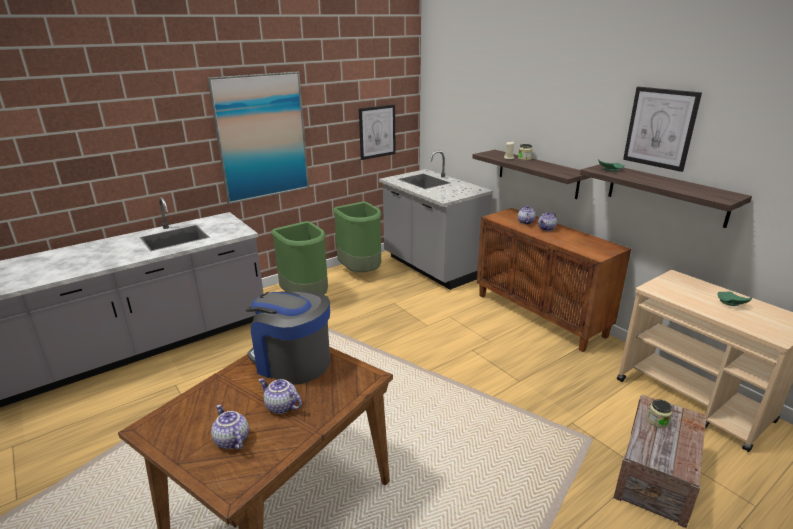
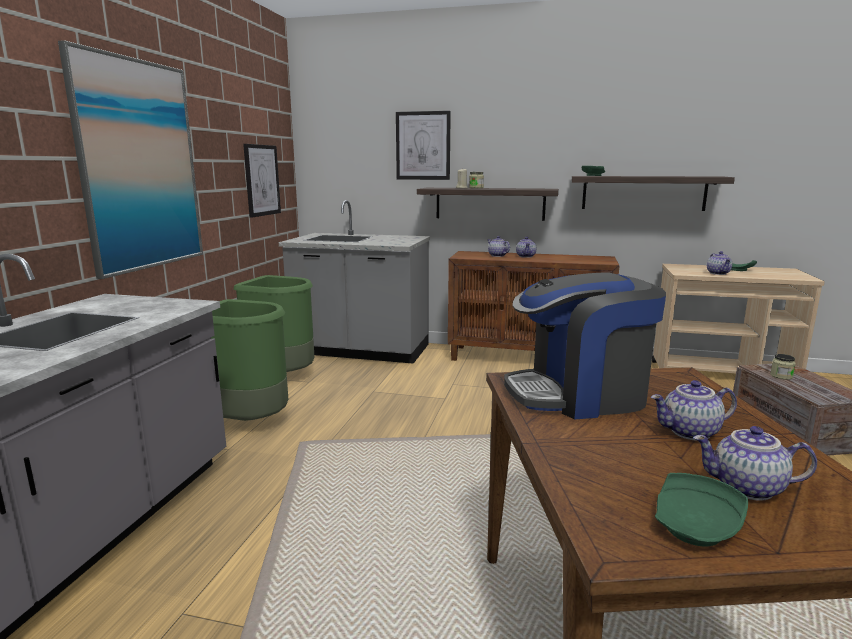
camera: 40 degrees left, 10 degrees down
(179, 439) = (696, 527): none -> green plate
(660, 128) = (629, 130): picture -> picture (423, 146)
(689, 300) = (718, 273): none -> teapot

